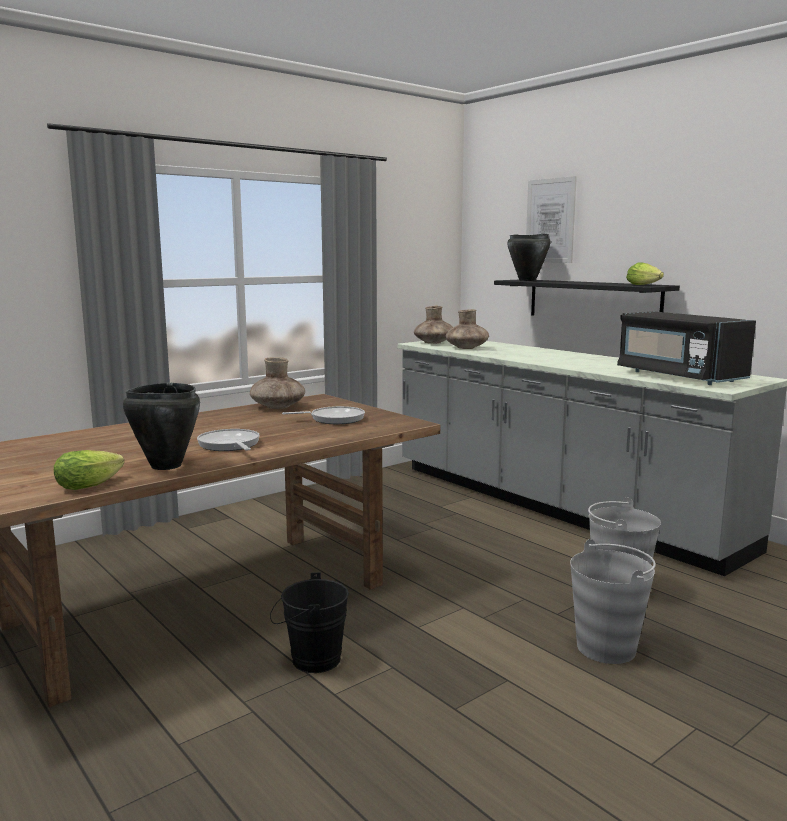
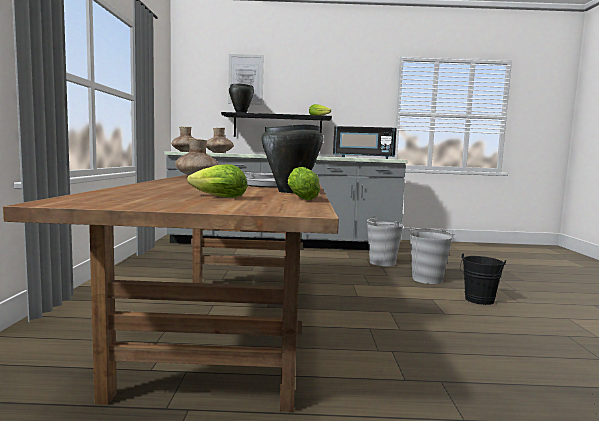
camera: 50 degrees left, 5 degrees down
(49, 466) = (215, 197): none -> lettuce
(310, 660) = (354, 323): black bucket -> black bucket (478, 301)

